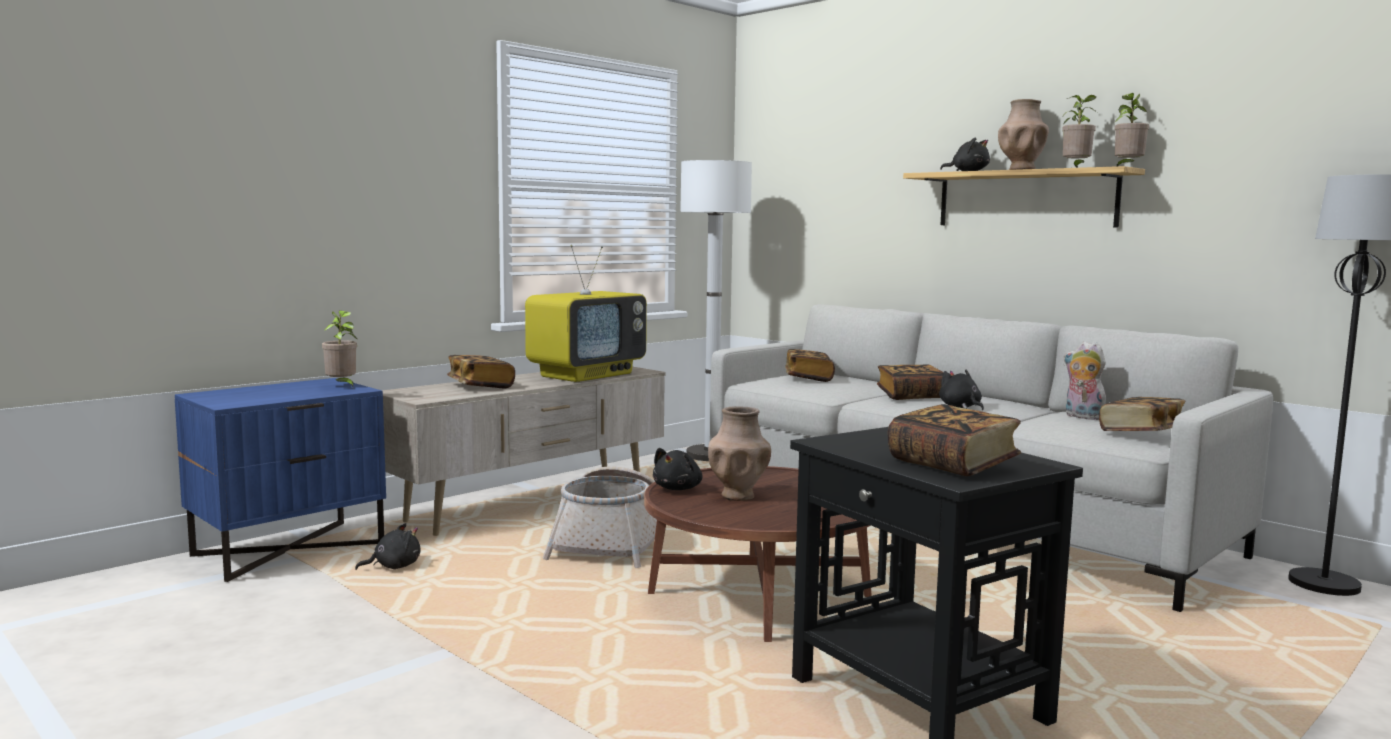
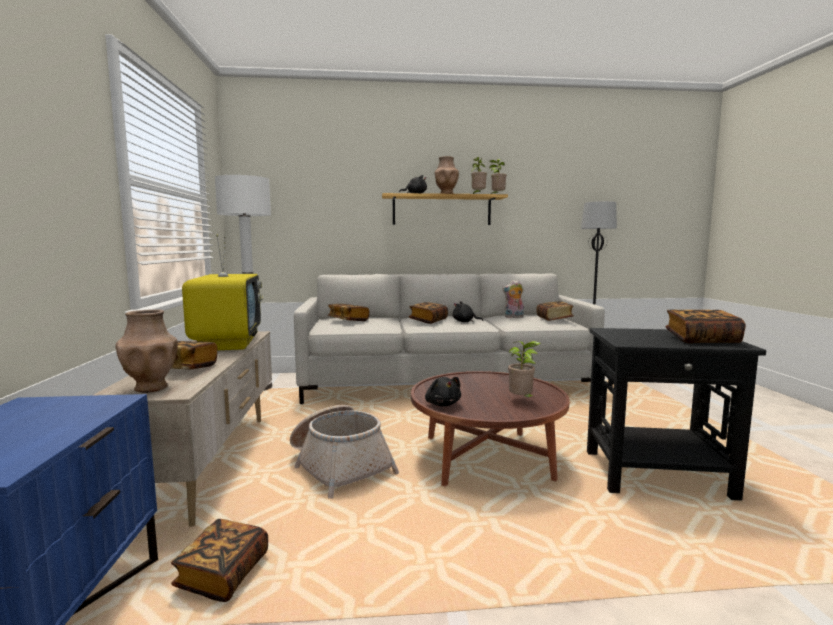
camera: 50 degrees left, 0 degrees up
(342, 386) = (78, 402): potted plant -> potted plant (522, 400)
(393, 567) = (223, 575): black plush toy -> book
(738, 496) = (479, 397): brown vase -> brown vase (151, 388)

